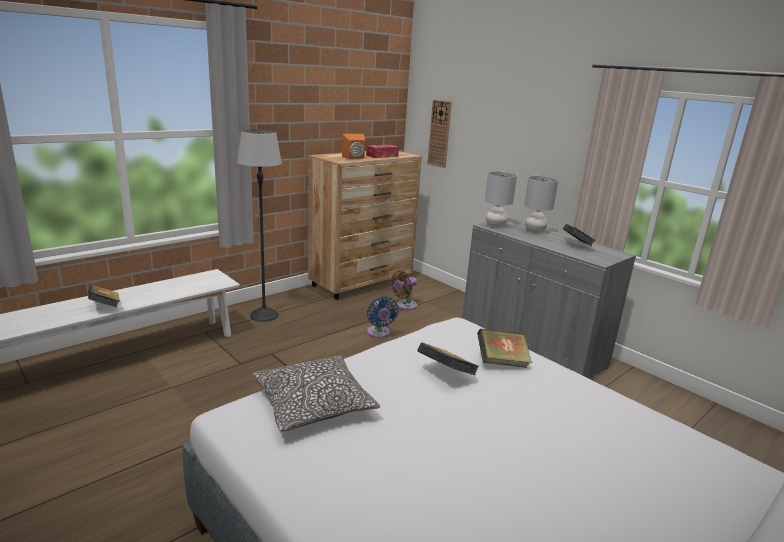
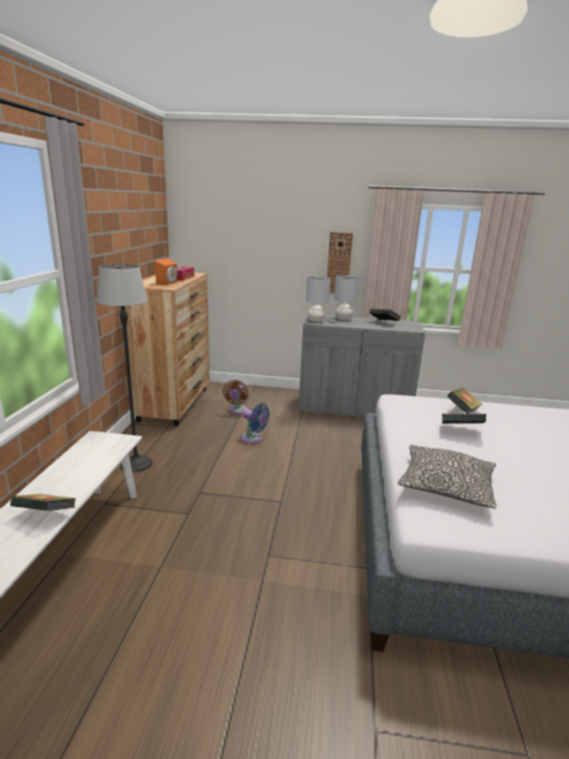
camera: 40 degrees left, 0 degrees up
(439, 133) = (214, 251): wall clock -> wall clock (339, 263)

